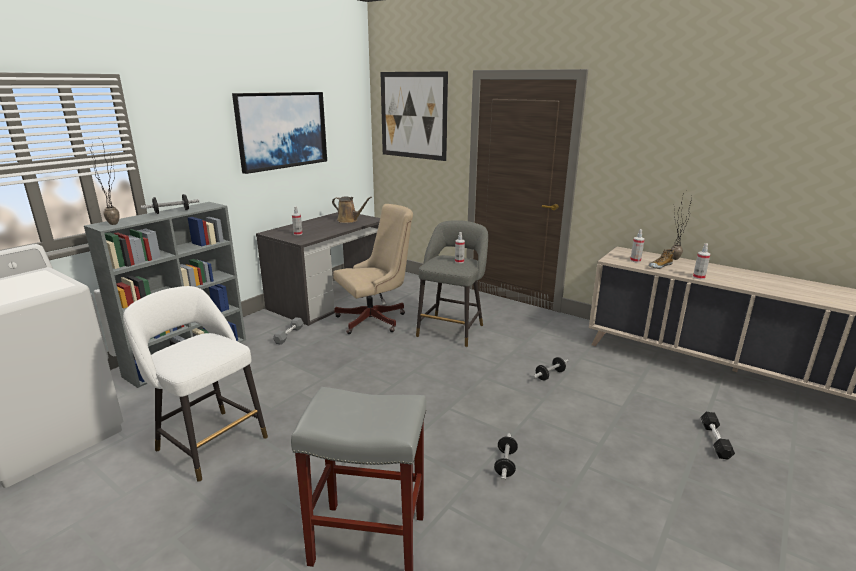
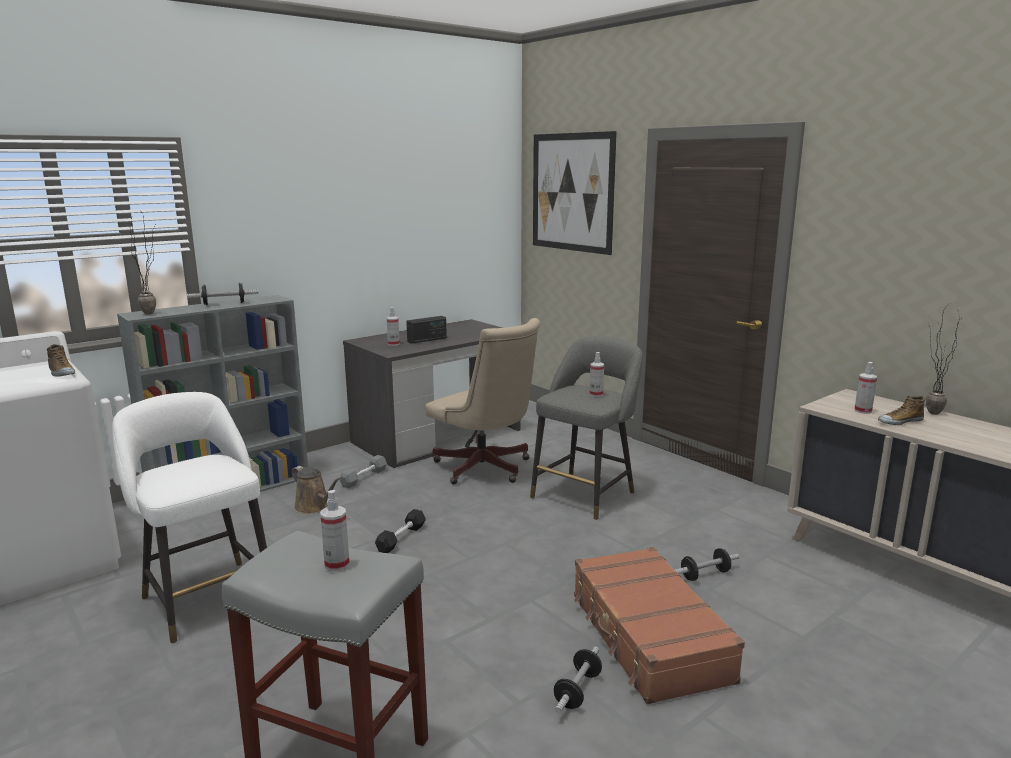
camera: 15 degrees right, 5 degrees down
(56, 280) = (61, 373): none -> shoe
(282, 130) = (388, 209): picture -> none
(321, 229) = (427, 340): none -> radio
(349, 220) = (470, 331): brown watering can -> brown watering can (314, 507)
(376, 319) = (486, 469): beige office chair -> beige office chair turned 60 degrees clockwise
(533, 421) = (648, 637): none -> brown suitcase
(698, 277) = (958, 443): spray bottle -> spray bottle (337, 564)
(715, 440) = (944, 714): black dumbbell -> black dumbbell (401, 538)

